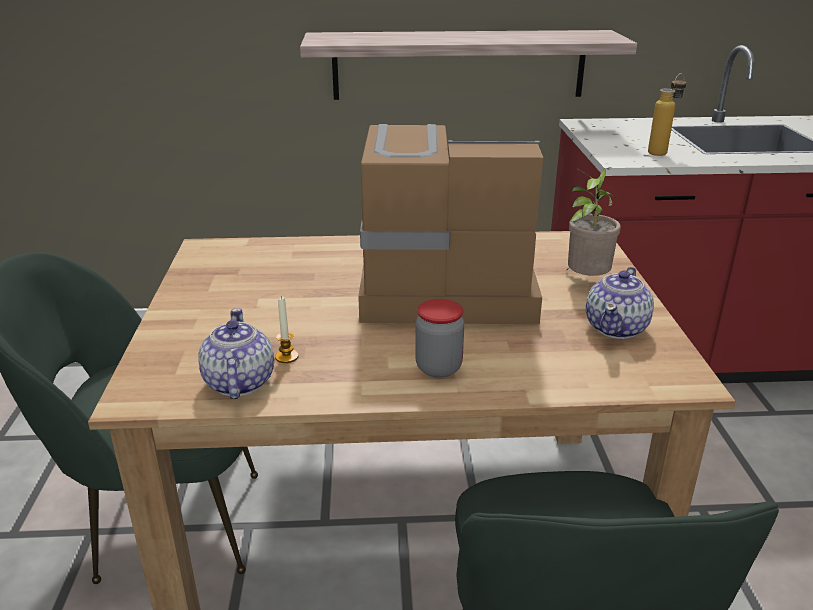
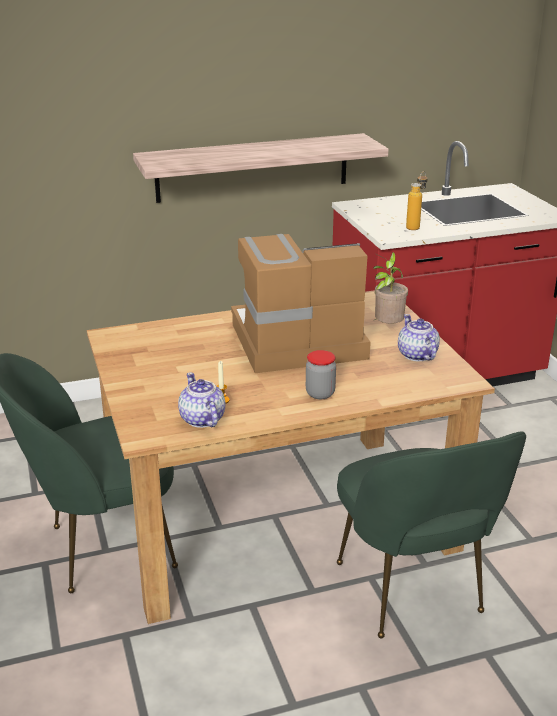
camera: 15 degrees left, 0 degrees up
(617, 327) = (417, 355): teapot -> teapot turned 150 degrees clockwise

